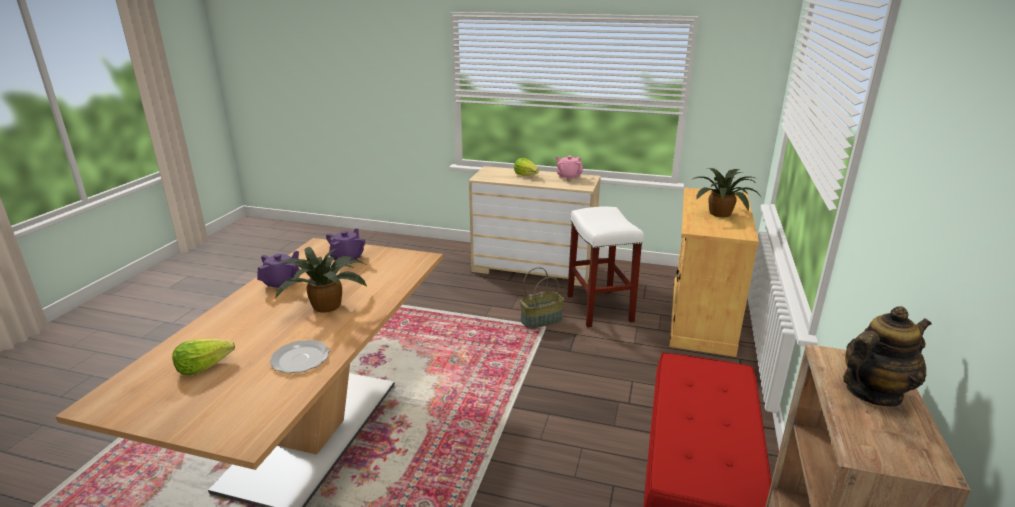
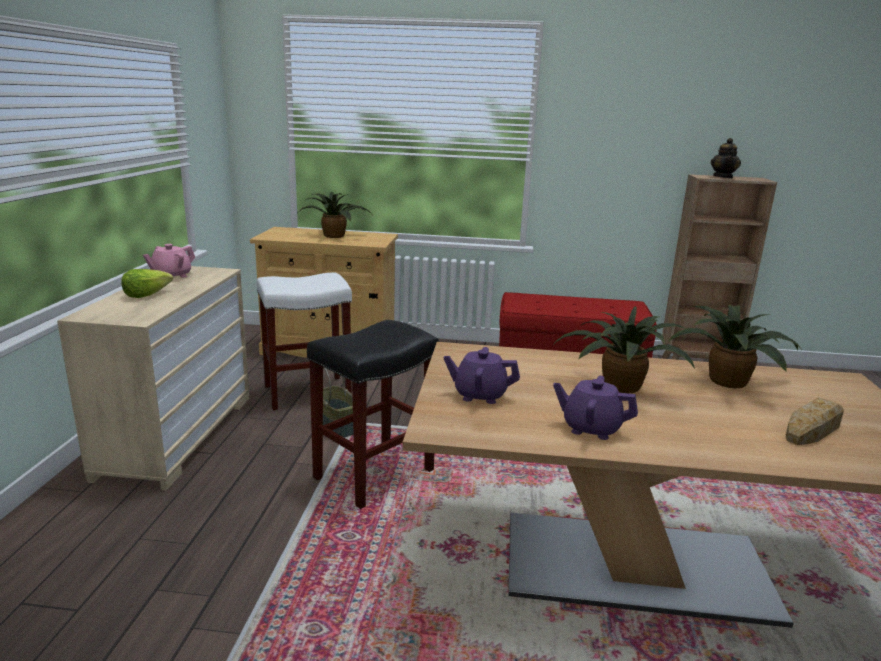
camera: 100 degrees left, 5 degrees down
(204, 366) = (812, 429): lettuce -> bread
(301, 359) = (729, 380): plate -> potted plant
(467, 333) = (373, 475): none -> black stool
(873, 392) = (723, 177): teapot -> teapot turned 135 degrees counterclockwise

